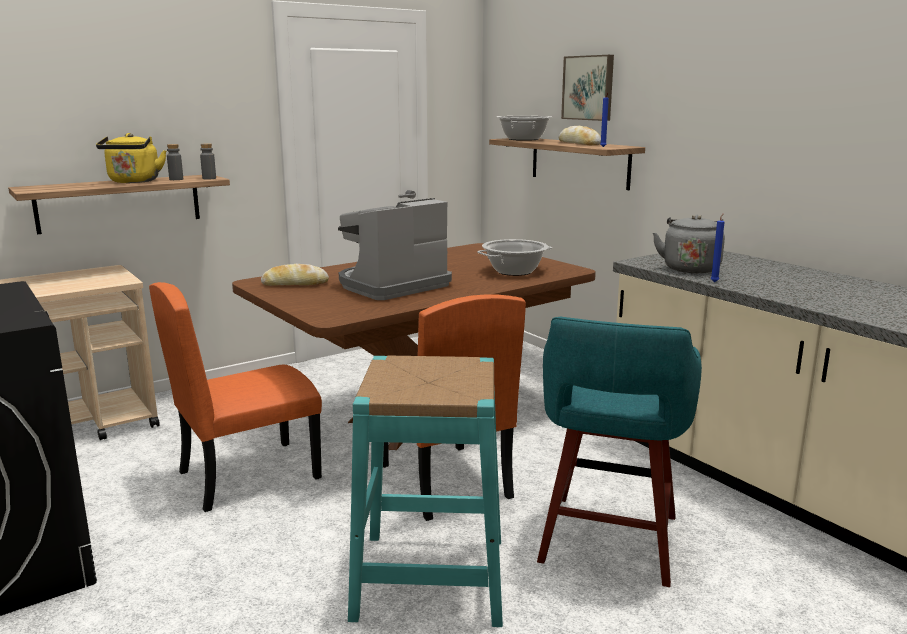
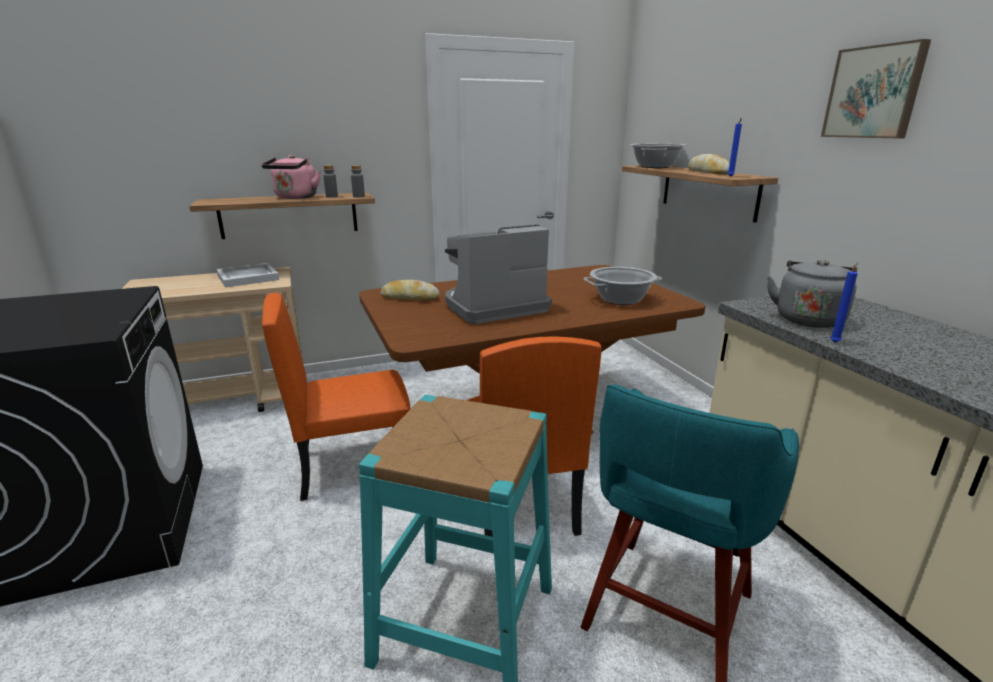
camera: 15 degrees right, 5 degrees up
(80, 278) = (249, 278): none -> white tray
(133, 182) = (295, 198): yellow kettle -> pink kettle
(589, 88) = (725, 114): picture -> picture (874, 92)

